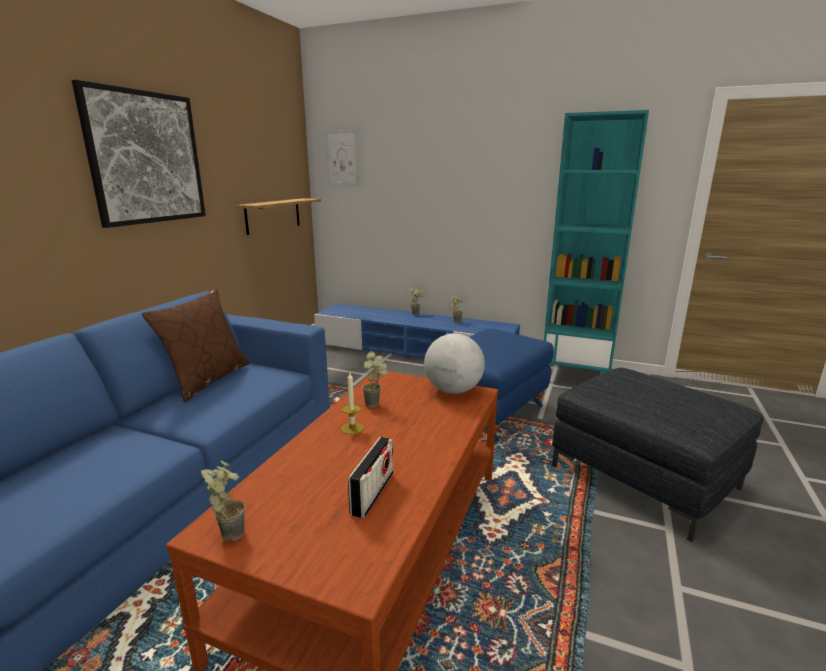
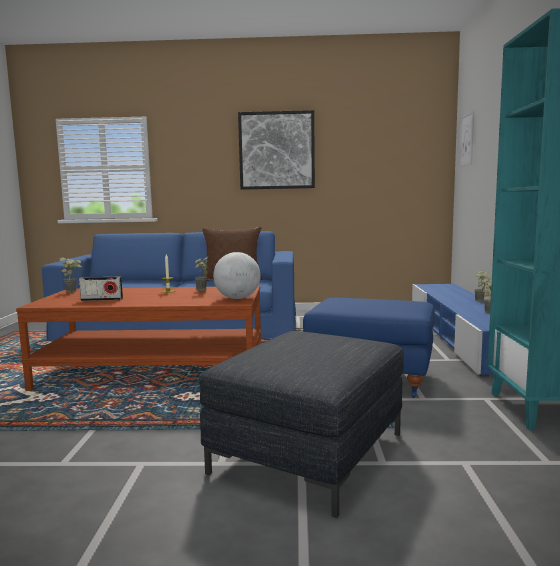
camera: 70 degrees right, 10 degrees down
(273, 215) = (393, 193): shelf -> none

